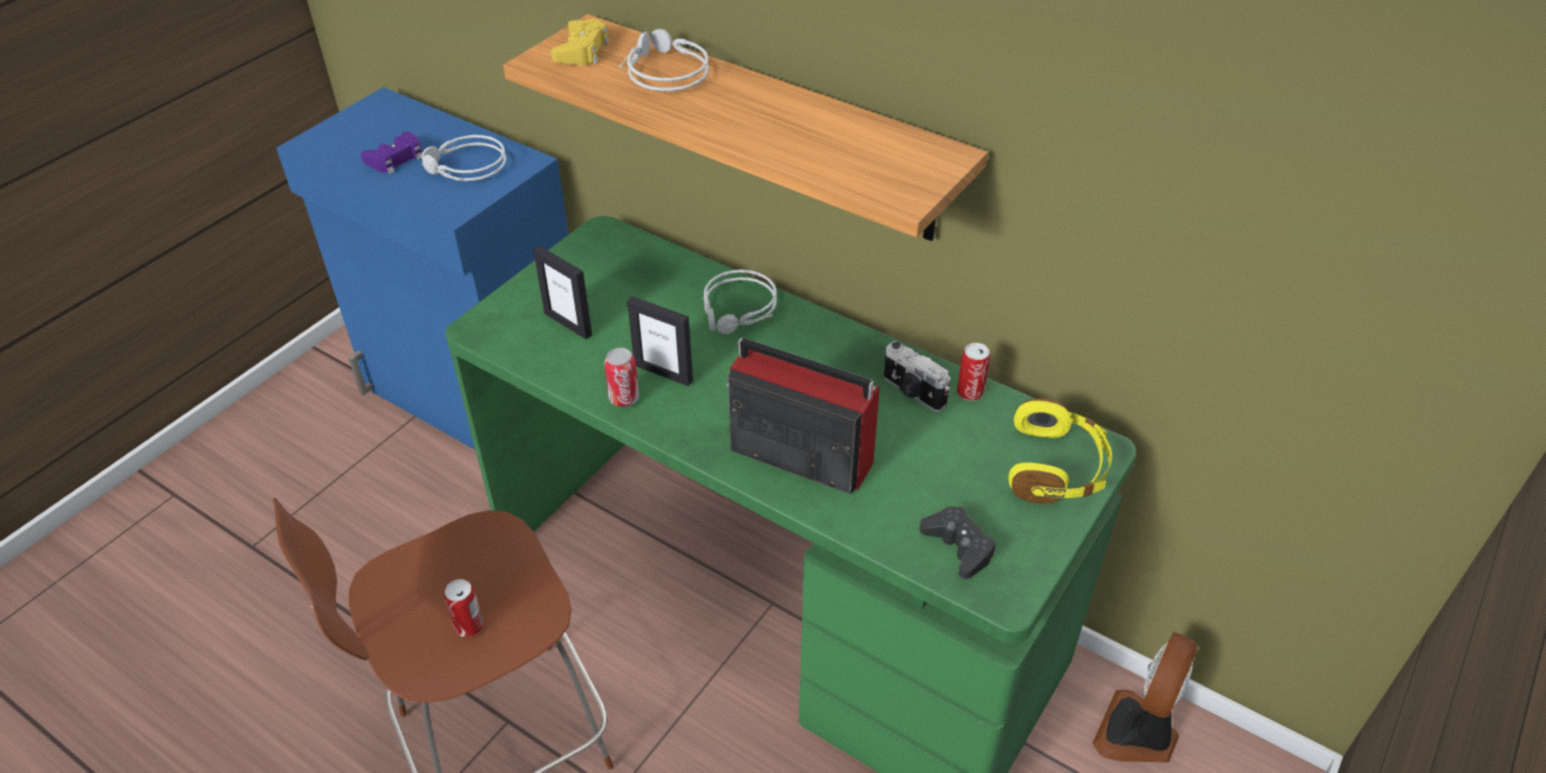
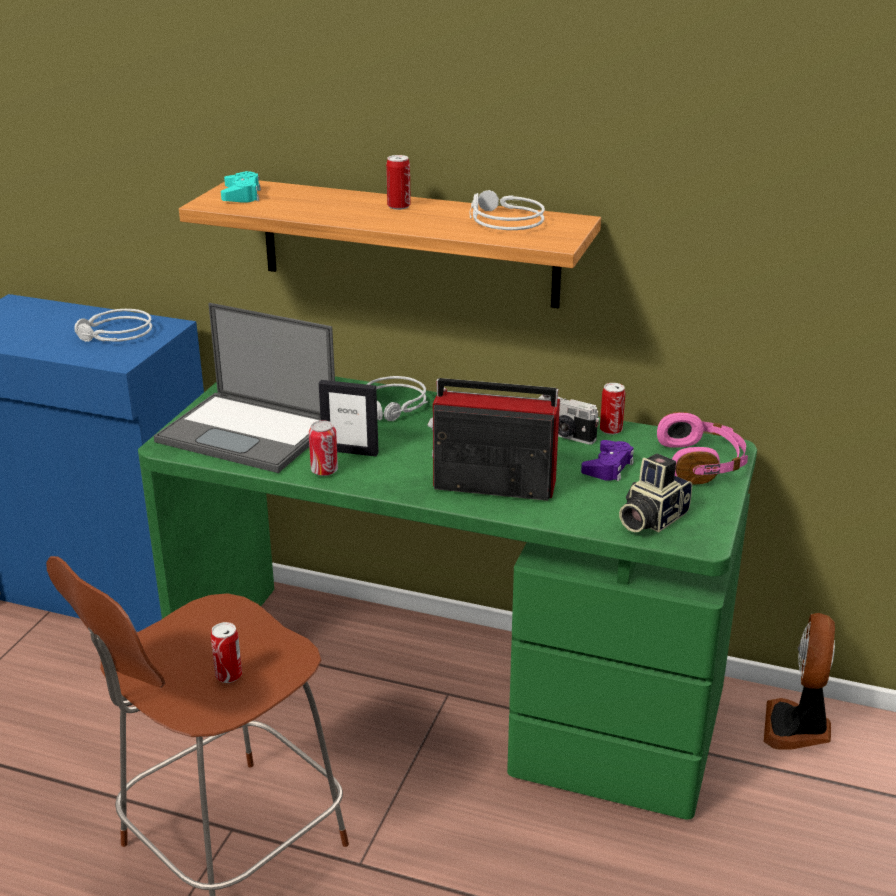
camera: 15 degrees left, 15 degrees down
(396, 159) = (46, 336): purple game controller -> purple game controller (608, 467)
(568, 324) = (250, 432): picture frame -> laptop
(582, 50) = (241, 195): yellow game controller -> turquoise game controller
(663, 71) = (317, 200): grey headphones -> grey headphones (501, 221)
(750, 97) = (399, 206): none -> can
(958, 547) = (650, 519): black game controller -> camera
(1056, 468) = (701, 463): yellow headphones -> pink headphones

